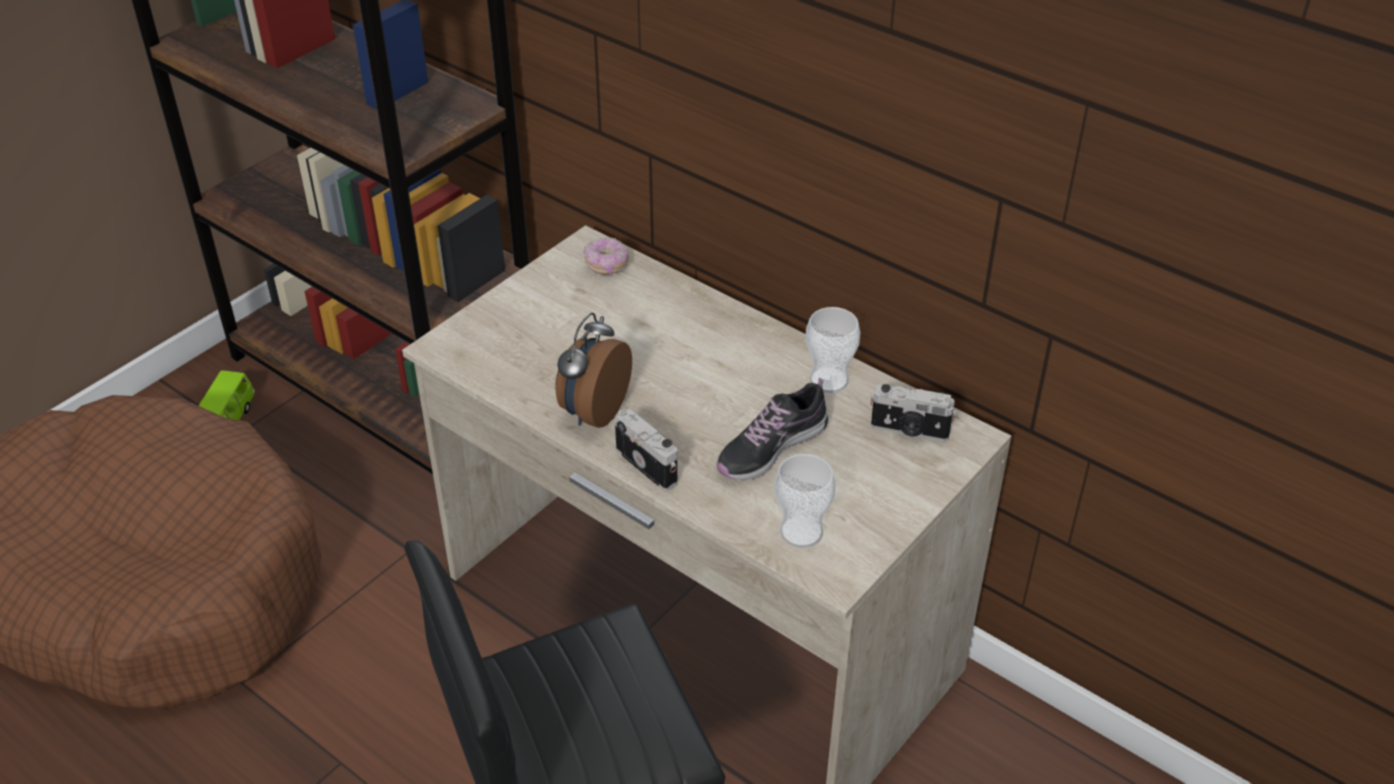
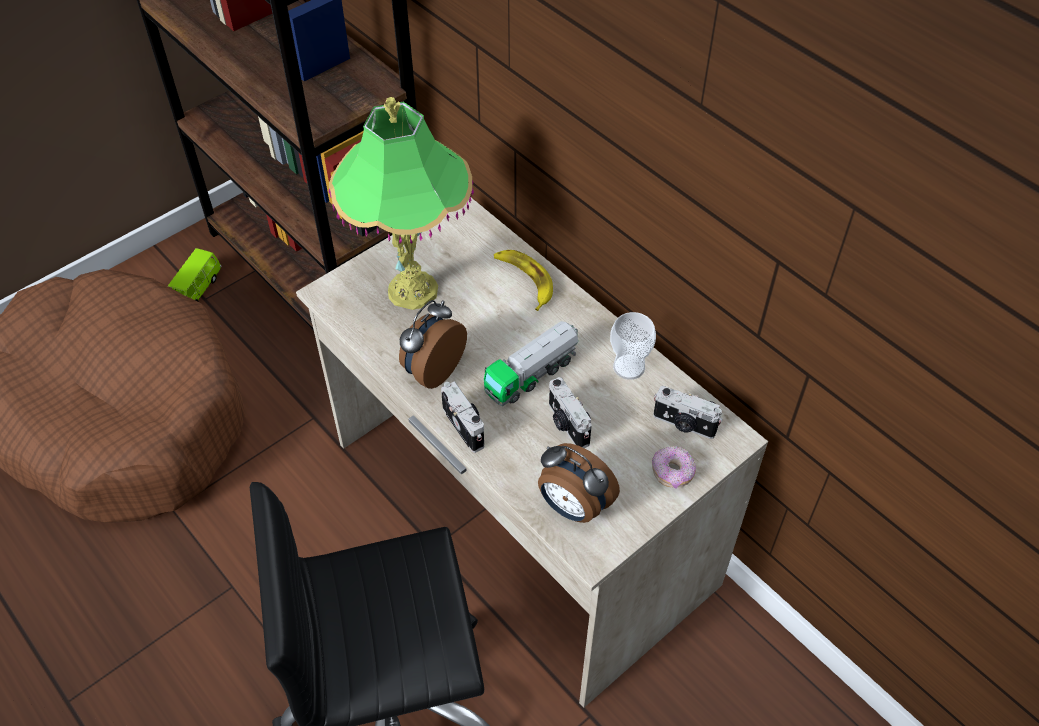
camera: 10 degrees right, 10 degrees up
(547, 331) = (412, 290): none -> table lamp
(606, 265) = (473, 232): donut -> donut (672, 472)
(681, 306) = (524, 280): none -> banana
(715, 401) = (532, 374): none -> toy truck
(771, 448) = (567, 424): shoe -> camera
(801, 532) = (573, 507): cup -> alarm clock

